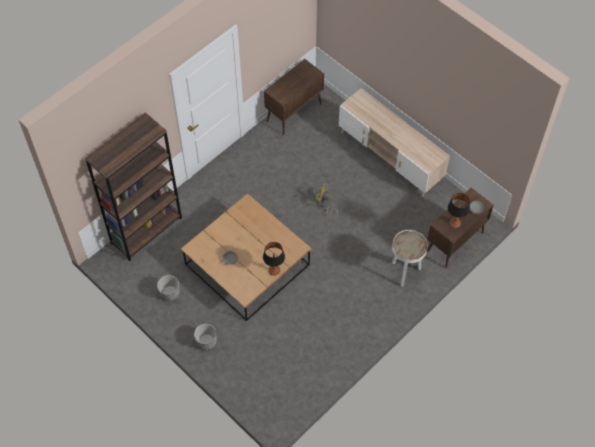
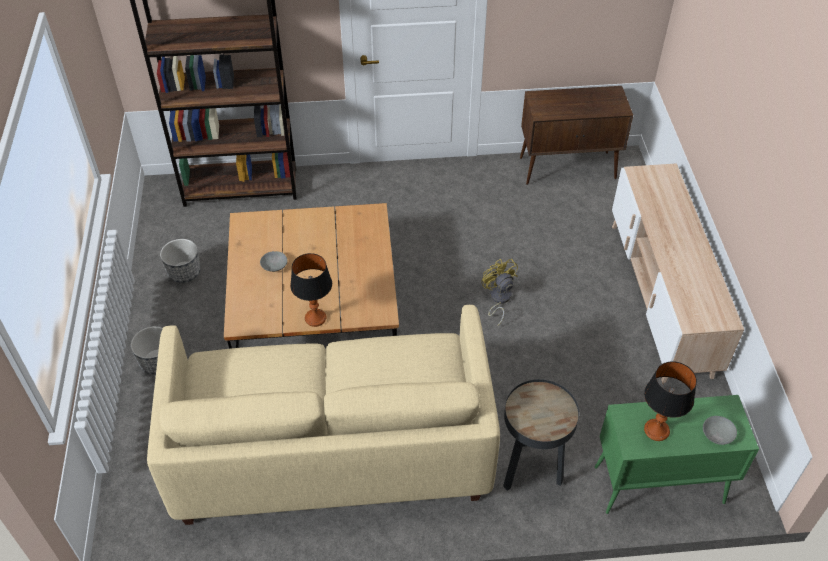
camera: 40 degrees right, 10 degrees down
(320, 322) = (331, 449): none -> beige sofa
(405, 272) = (530, 472): white side table -> black side table
(454, 242) = (657, 485): brown cabinet -> green cabinet

